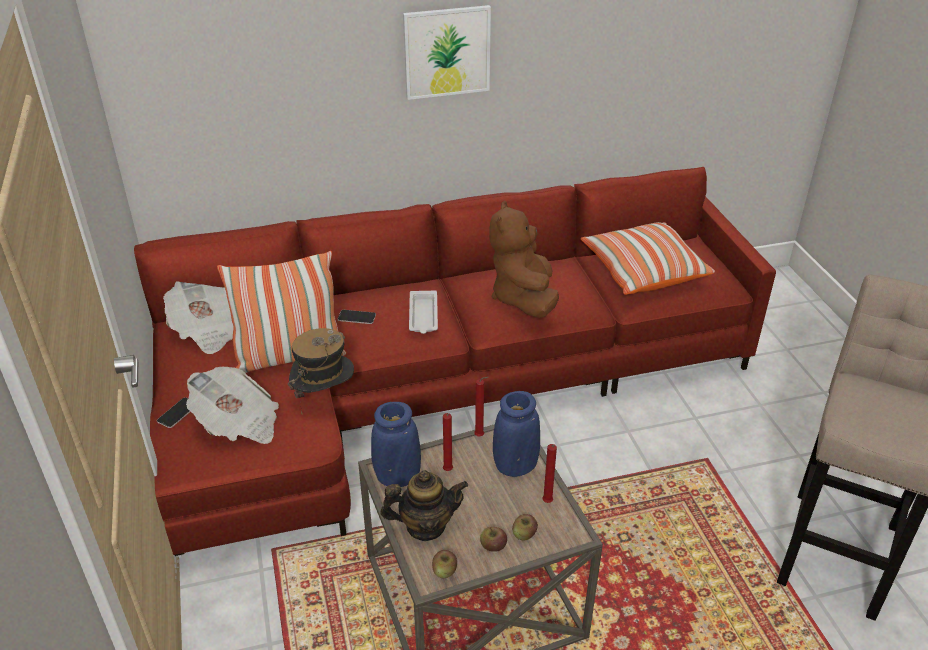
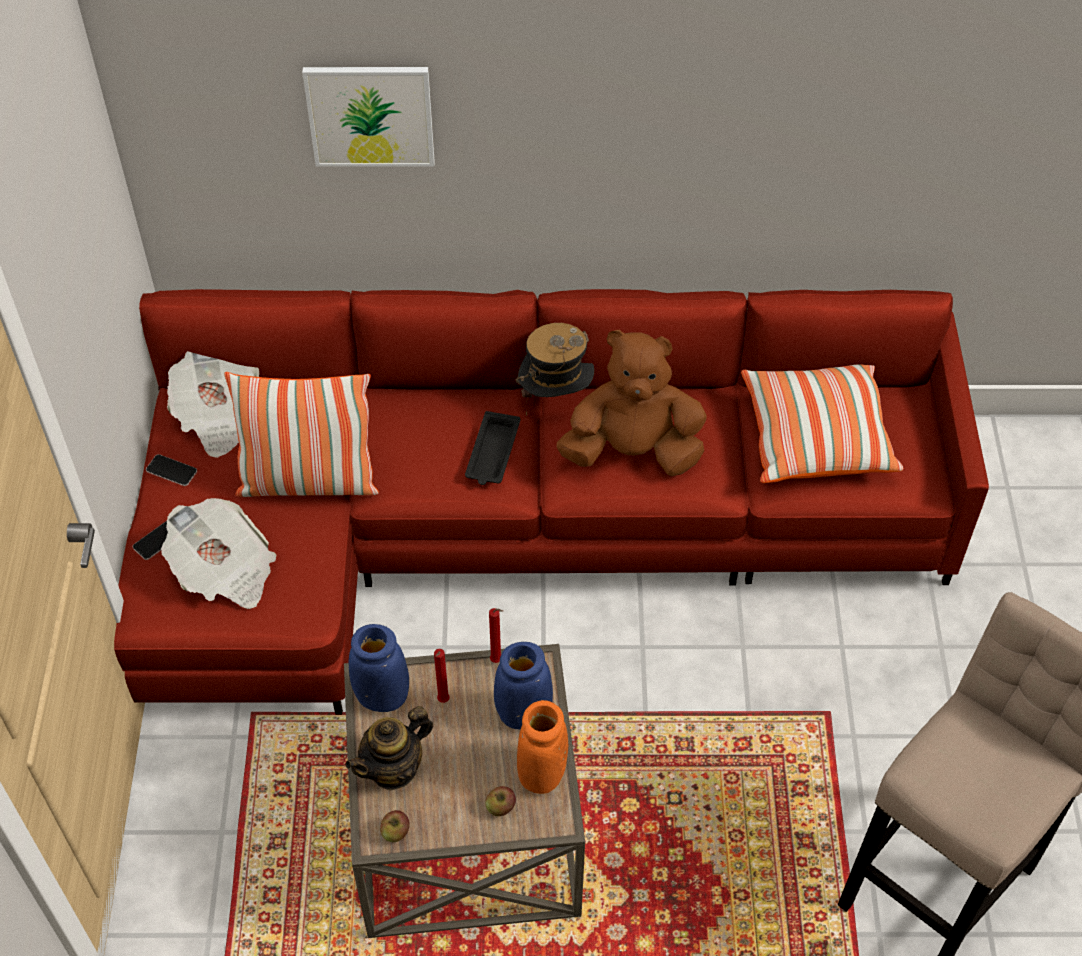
camera: 15 degrees right, 15 degrees up
(324, 397) = (335, 554): hat -> hat (555, 397)
(356, 317) = (407, 438): phone -> phone (171, 471)
(423, 316) = (492, 453): white tray -> black tray
(425, 526) = (394, 769): teapot -> teapot turned 135 degrees clockwise
(447, 52) = (574, 114): picture -> picture (370, 115)
(493, 546) = (460, 814): apple -> none
(523, 298) = (632, 451): brown plush toy -> brown plush toy turned 75 degrees clockwise
(547, 503) = (542, 773): red candle -> orange vase

